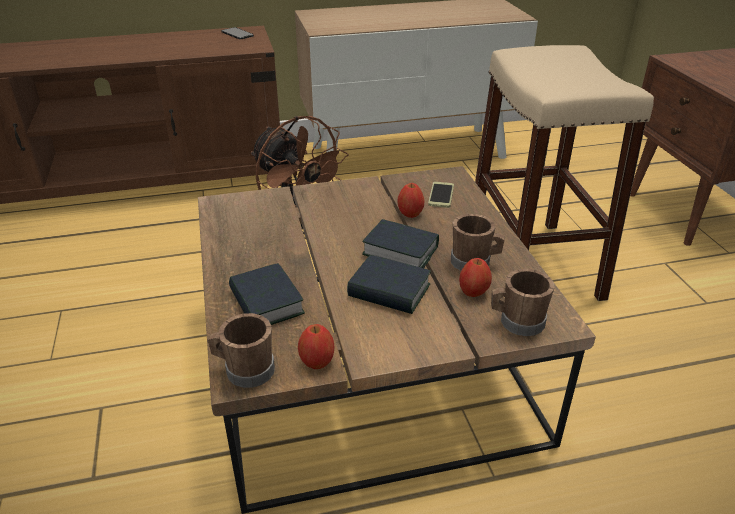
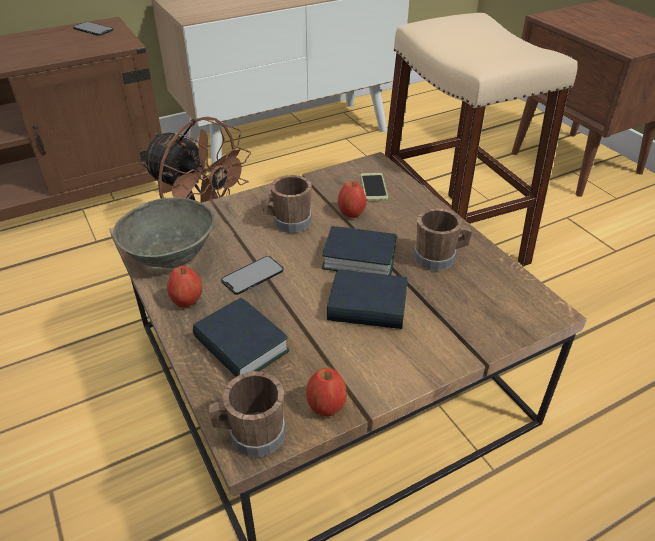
camera: 15 degrees left, 5 degrees up
(238, 223) = (170, 254): none -> grey bowl
(300, 250) = (252, 275): none -> phone
(473, 292) = (452, 292): apple -> apple (187, 302)
(517, 322) = (508, 318): brown mug -> brown mug (287, 223)

